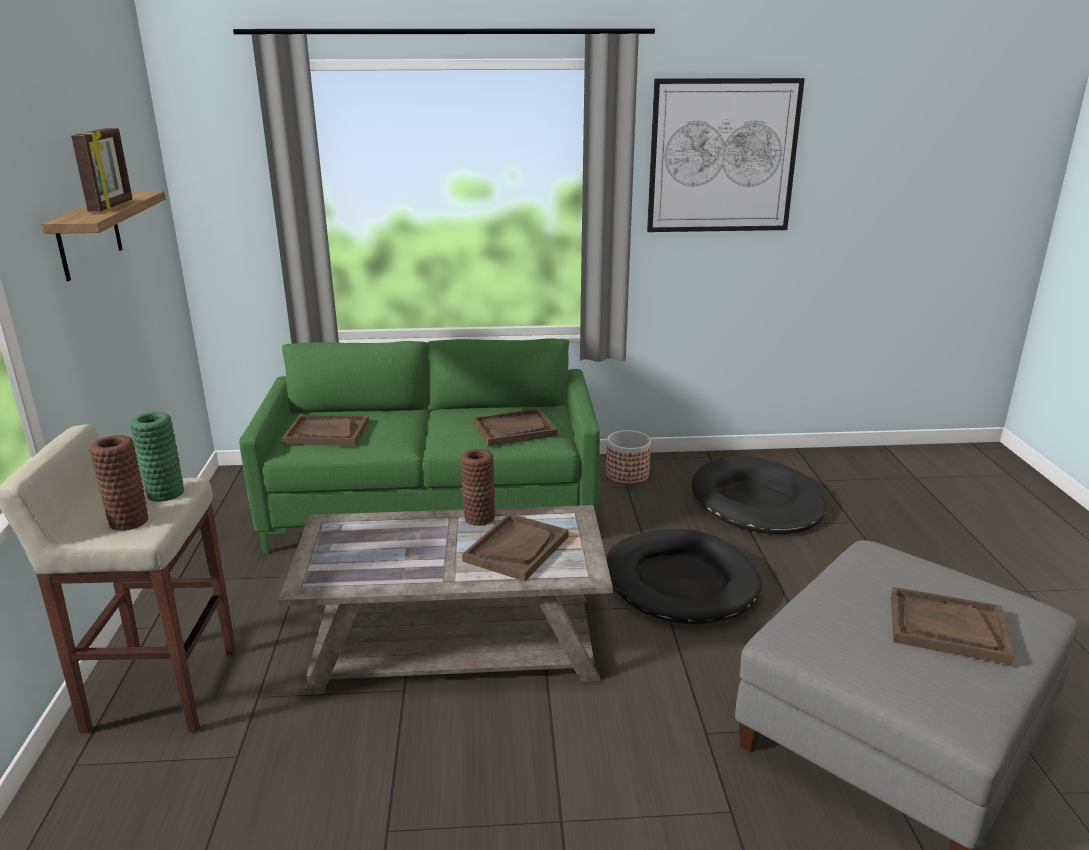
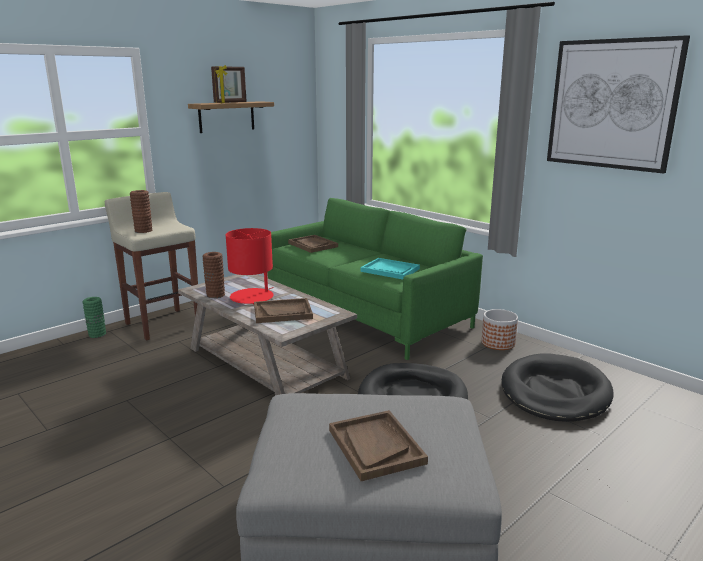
camera: 50 degrees right, 5 degrees down
(165, 493) = (171, 228): green vase -> green vase (97, 334)
(423, 550) = (252, 297): none -> red table lamp
(479, 518) = (298, 297): brown vase -> brown vase (215, 295)
(514, 429) = (390, 270): brown tray -> turquoise tray

